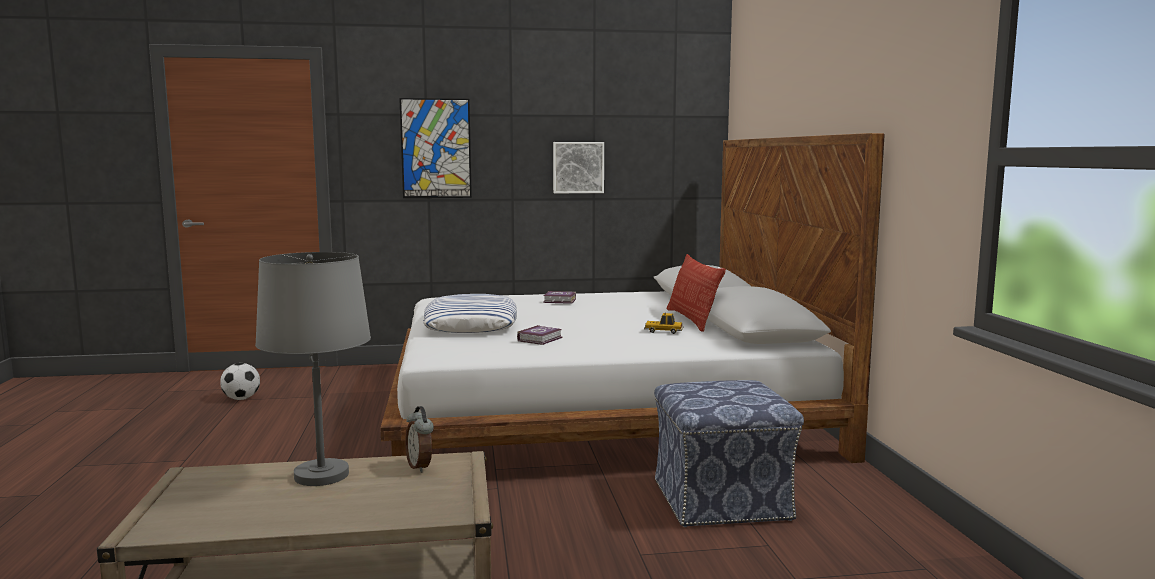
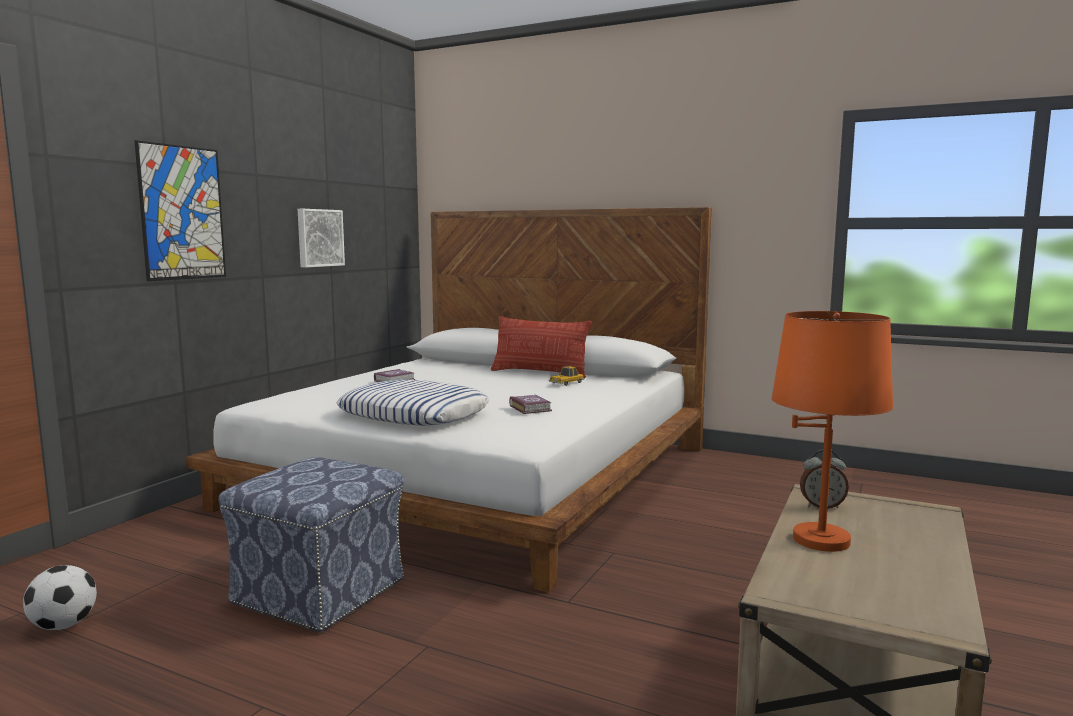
camera: 55 degrees left, 0 degrees up
(322, 475) = (821, 540): grey table lamp -> orange table lamp
(723, 500) = (722, 495): ottoman -> ottoman (320, 591)

